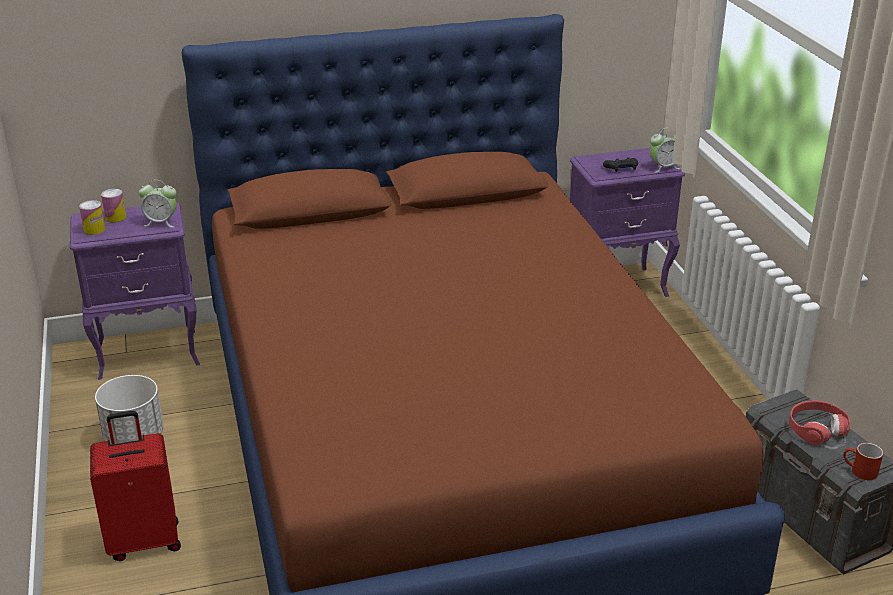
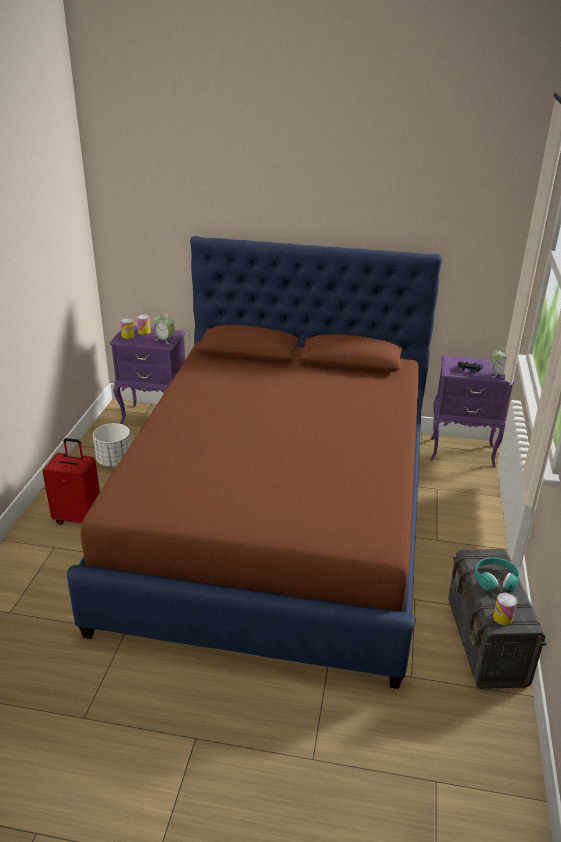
camera: 25 degrees right, 0 degrees up
(816, 429) = (495, 579): red headphones -> turquoise headphones
(859, 471) = (502, 617): red mug -> can

